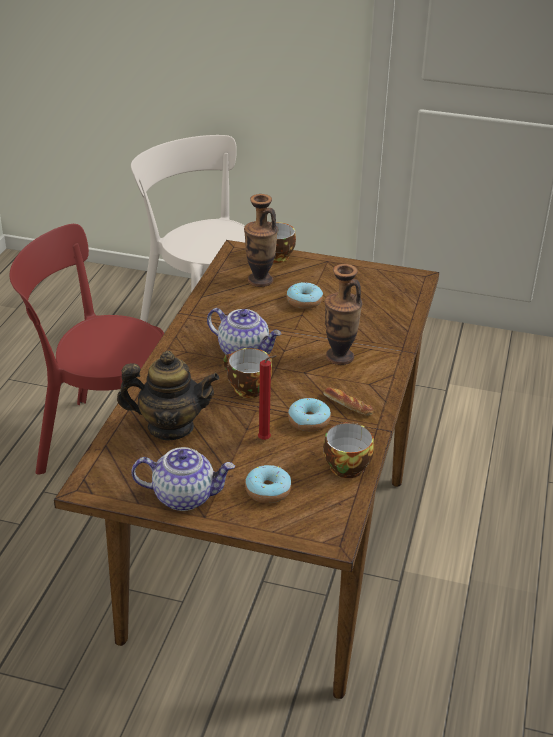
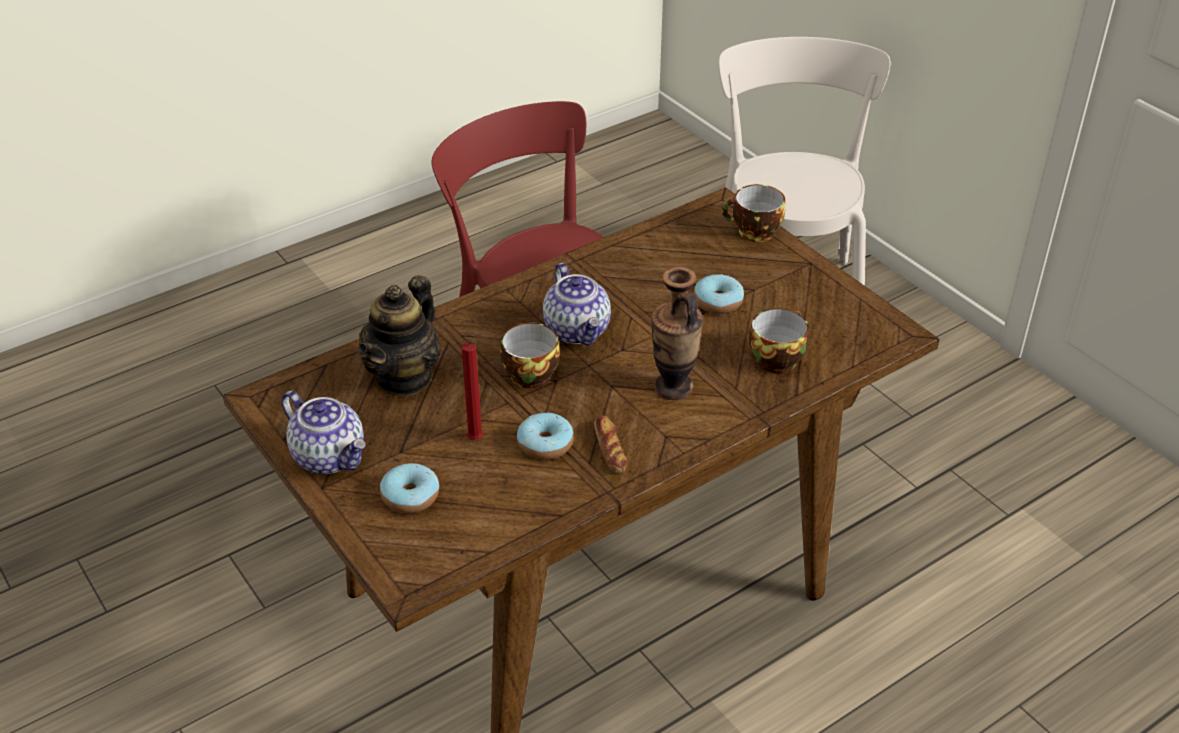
camera: 40 degrees right, 5 degrees up
(170, 427) = (404, 377): teapot -> teapot turned 75 degrees clockwise
(260, 280) = (700, 254): vase -> none
(345, 465) = (520, 513): cup -> cup (776, 358)

